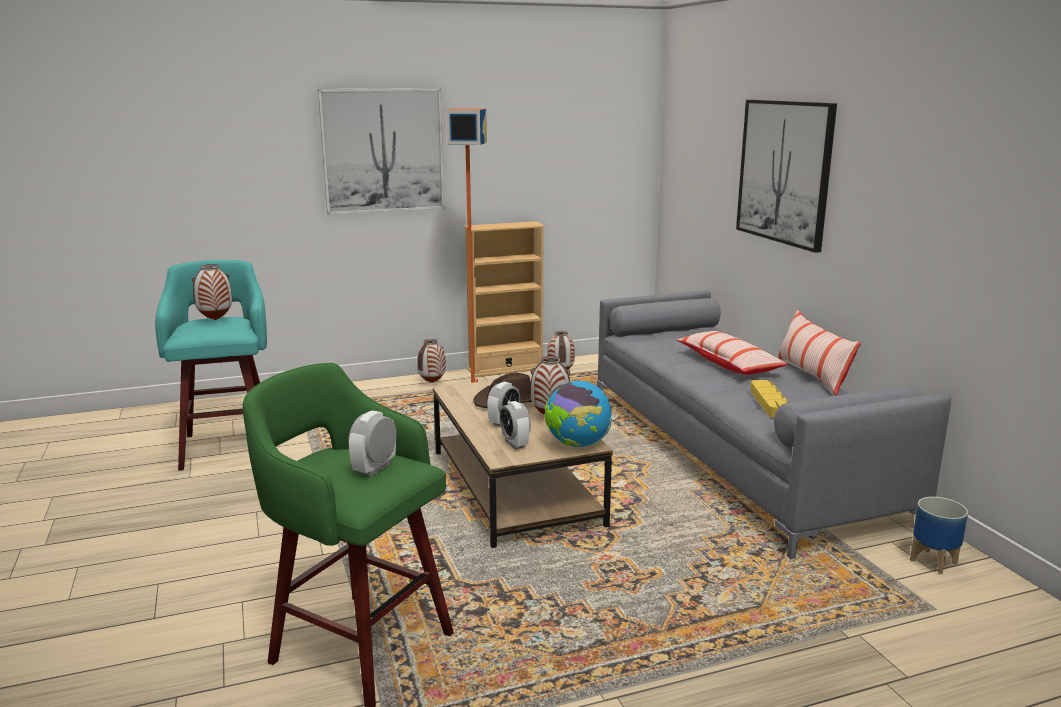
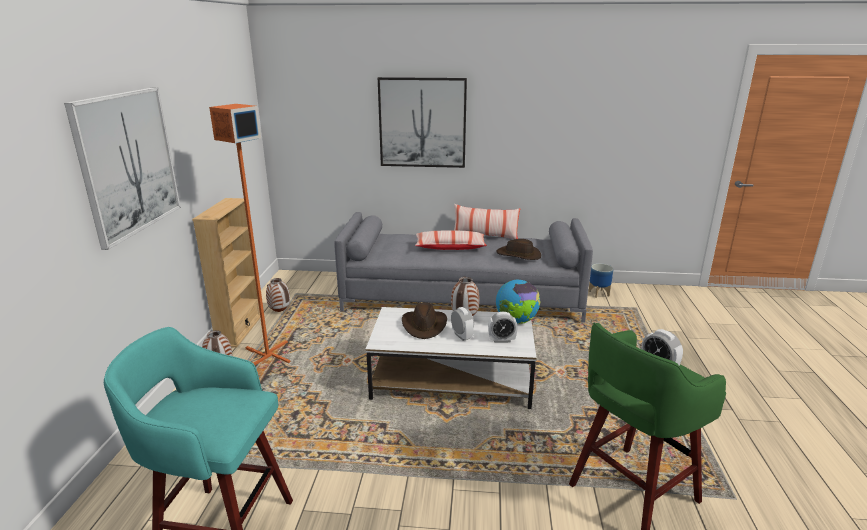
camera: 65 degrees left, 5 degrees up
(215, 320) = (189, 407): vase -> none
(516, 488) = (453, 379): brown coffee table -> white coffee table
(769, 402) = (518, 255): yellow tray -> brown hat

